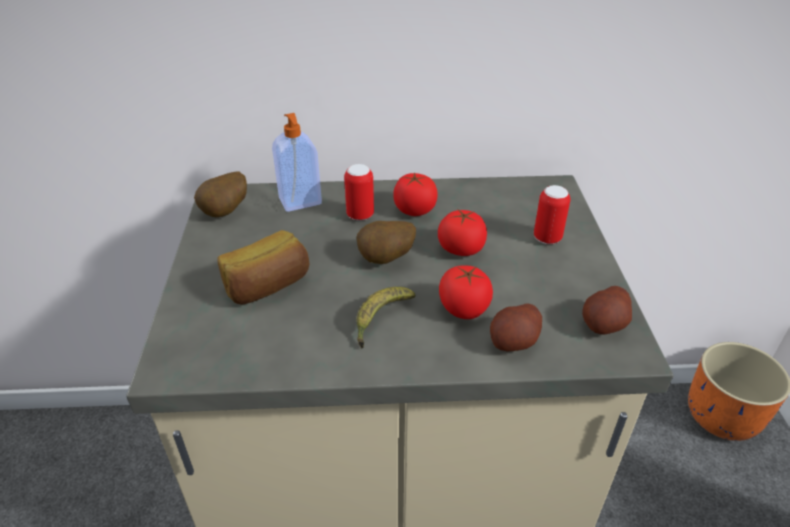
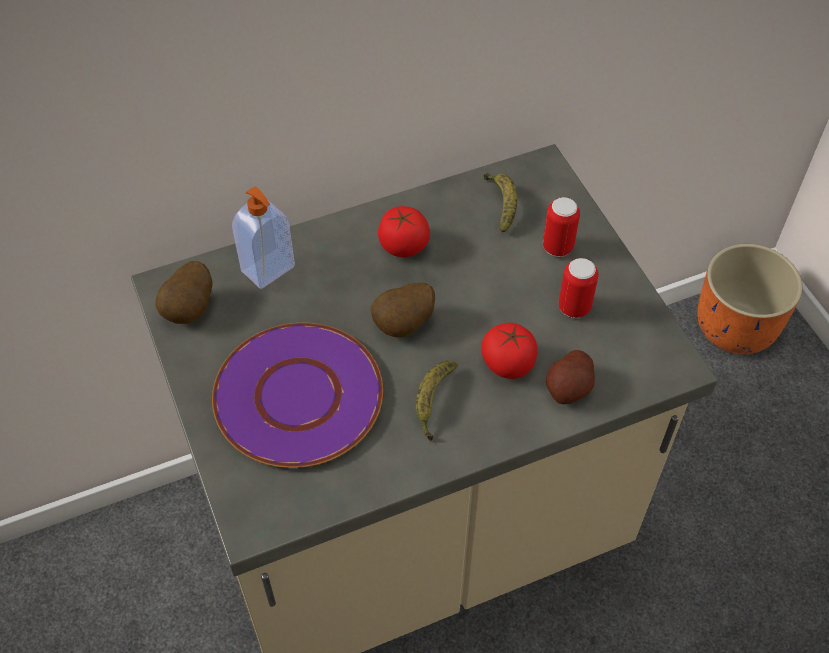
camera: 20 degrees left, 15 degrees up
(268, 286) = (297, 396): bread -> purple plate
(360, 215) = (346, 270): can -> can (574, 307)
(461, 249) = (475, 288): tomato -> none
(510, 202) = (501, 205): none -> banana
(604, 324) = (644, 342): potato -> none

